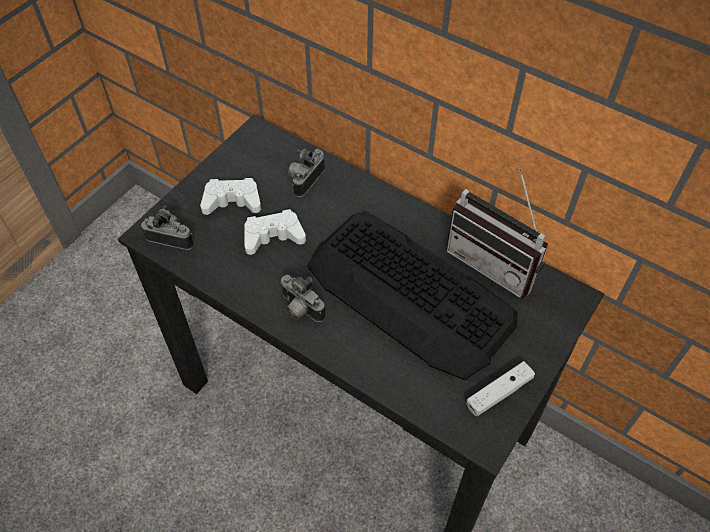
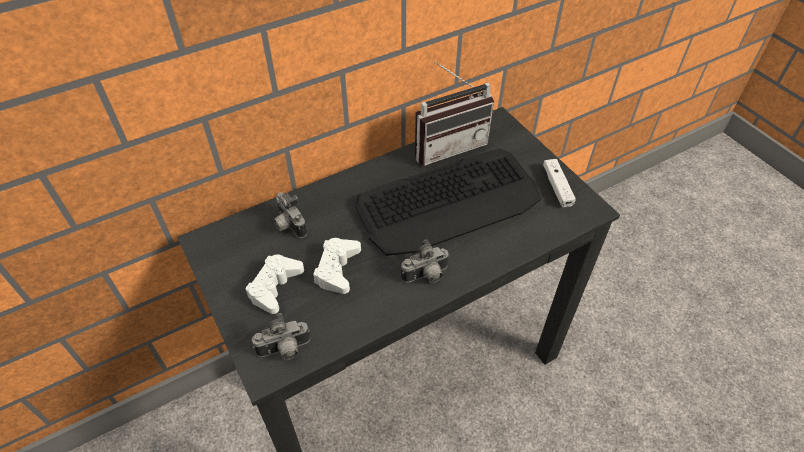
camera: 65 degrees left, 5 degrees down
(172, 237) = (285, 351): camera -> camera turned 150 degrees counterclockwise

